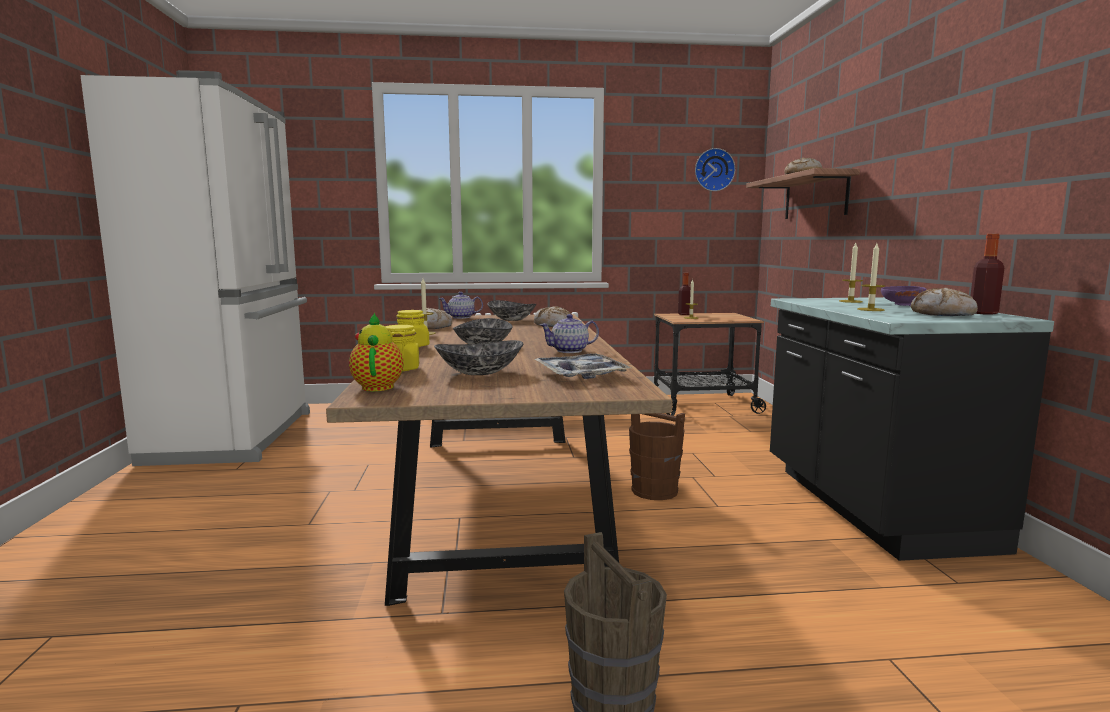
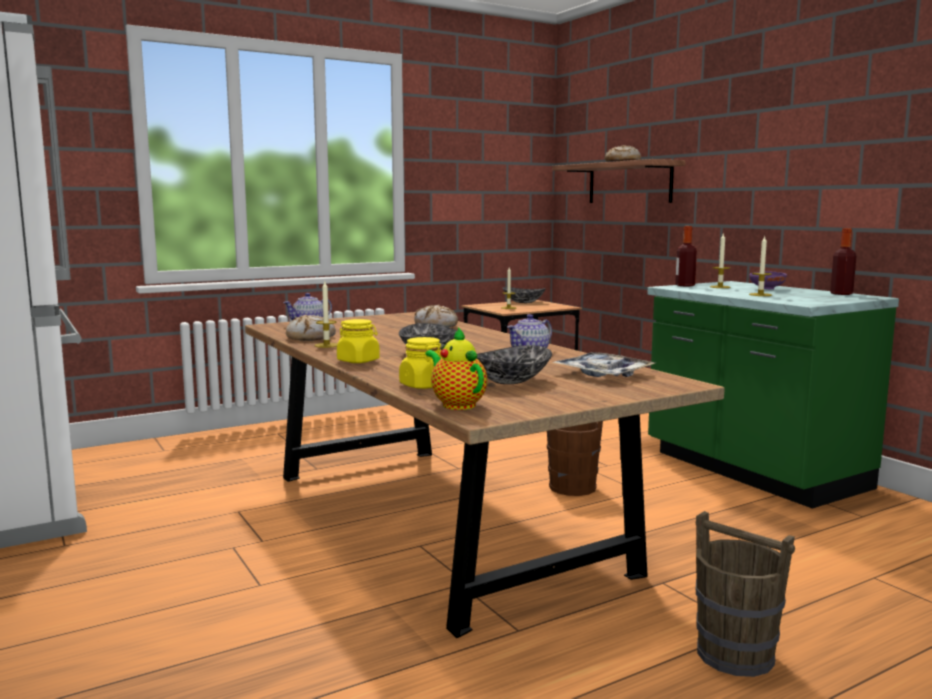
camera: 25 degrees left, 0 degrees up
(511, 319) = (373, 322): bowl -> bowl (523, 302)
(684, 314) = (493, 304): bottle -> bottle (685, 285)
(713, 170) = (510, 149): wall clock -> none
(870, 507) = (752, 471): black counter -> green counter
(943, 314) = (820, 296): bread -> none

